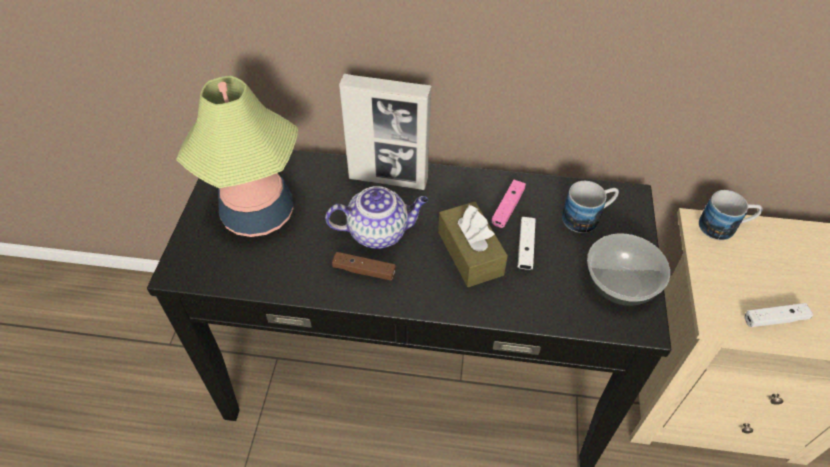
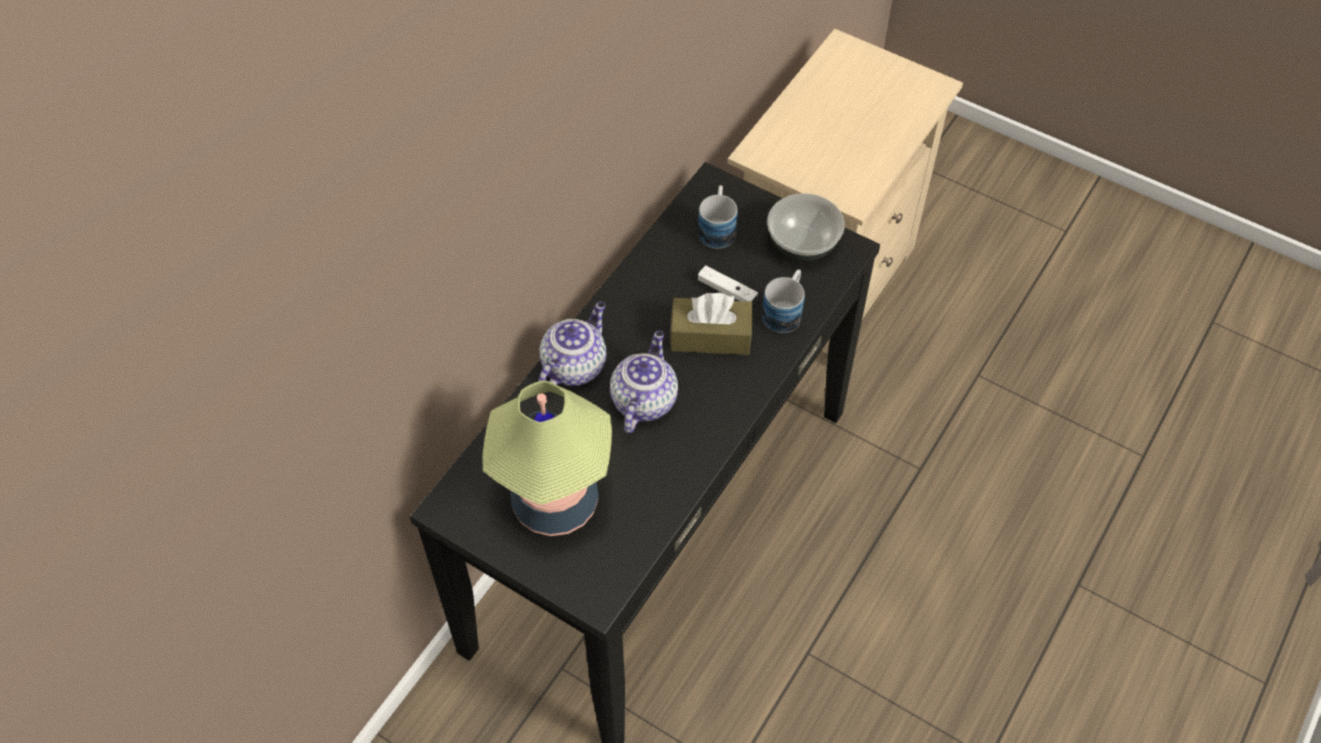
camera: 65 degrees left, 5 degrees up
(364, 271) = (686, 430): brown game controller -> none
(388, 179) = (574, 365): picture frame -> teapot
(508, 208) = (671, 282): pink game controller -> none
(724, 227) = (767, 140): mug -> mug (785, 310)
(774, 319) = (873, 164): white game controller -> none

